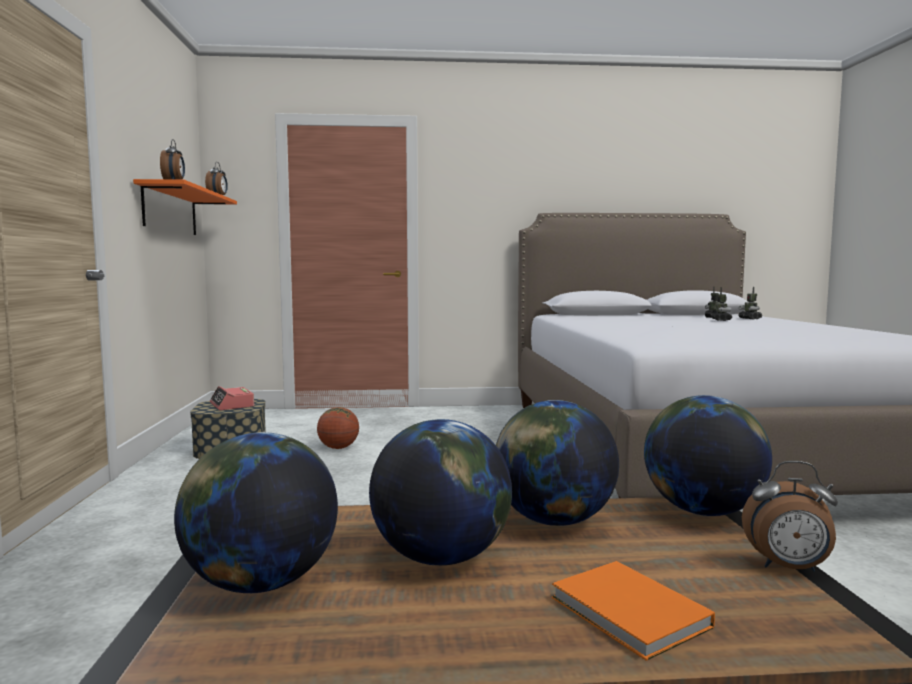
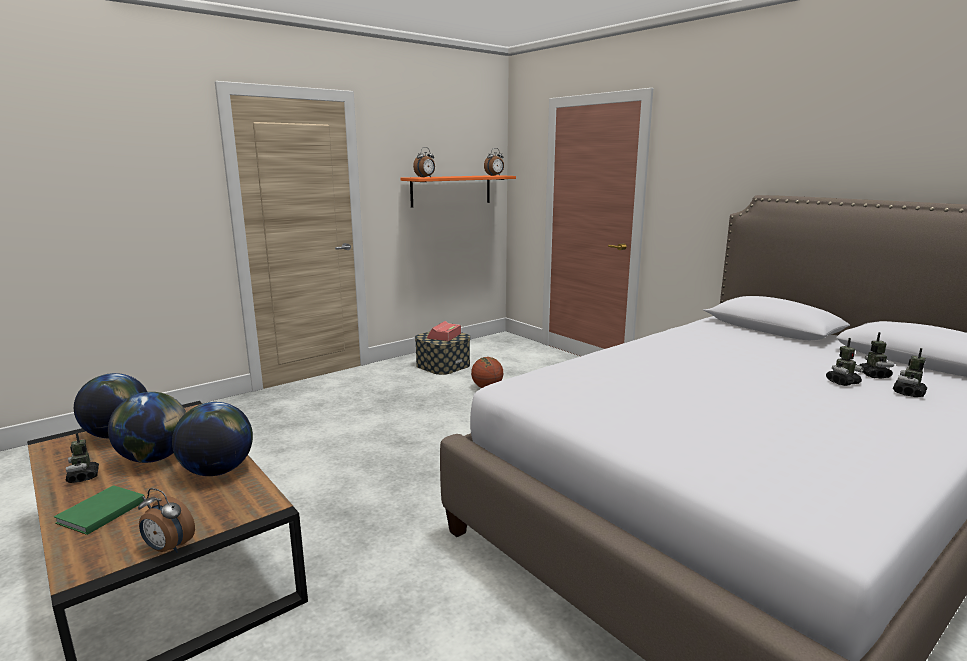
camera: 55 degrees right, 10 degrees up
(443, 626) = (83, 477): none -> toy robot
(630, 614) = (99, 512): orange book -> green book
(702, 511) = (258, 510): globe -> none
(788, 568) = (168, 548): alarm clock -> alarm clock turned 45 degrees counterclockwise

